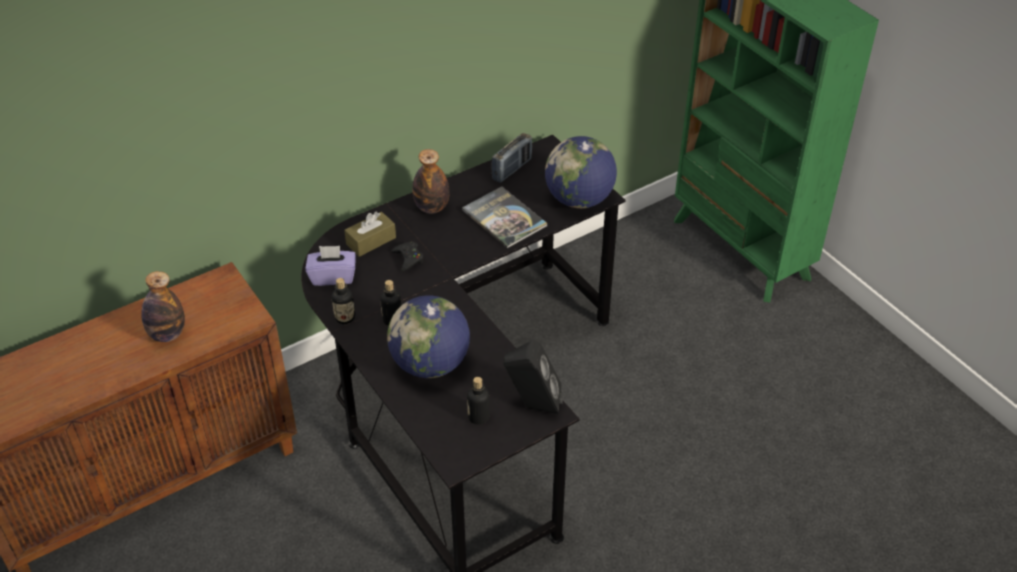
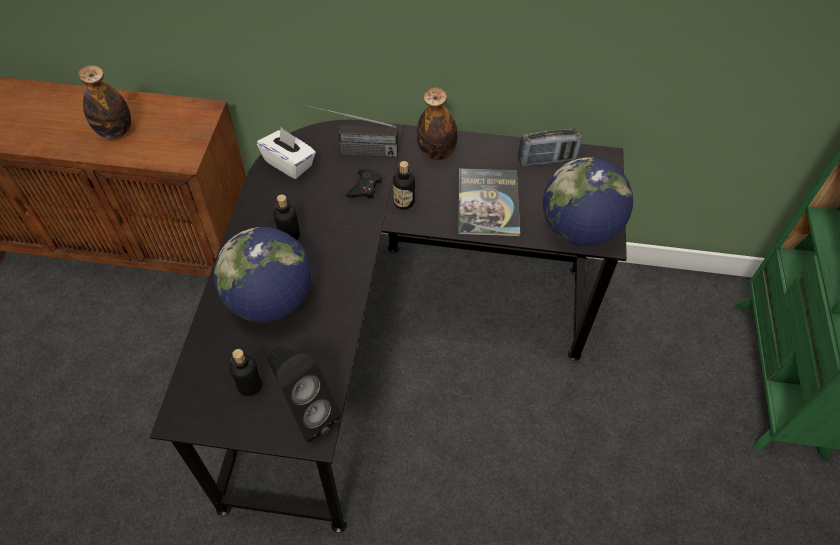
camera: 40 degrees right, 10 degrees up
(333, 276) = (289, 163): purple tissue box -> white tissue box
(345, 317) = (256, 207): bottle -> bottle (404, 202)
(371, 241) = (353, 151): brown tissue box -> radio

